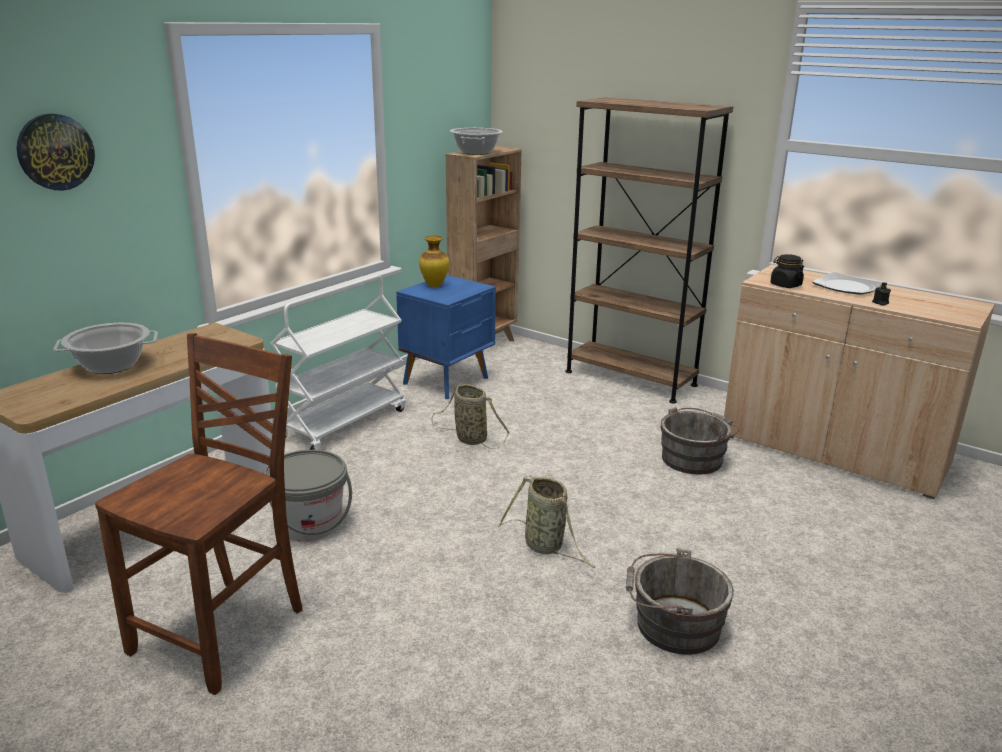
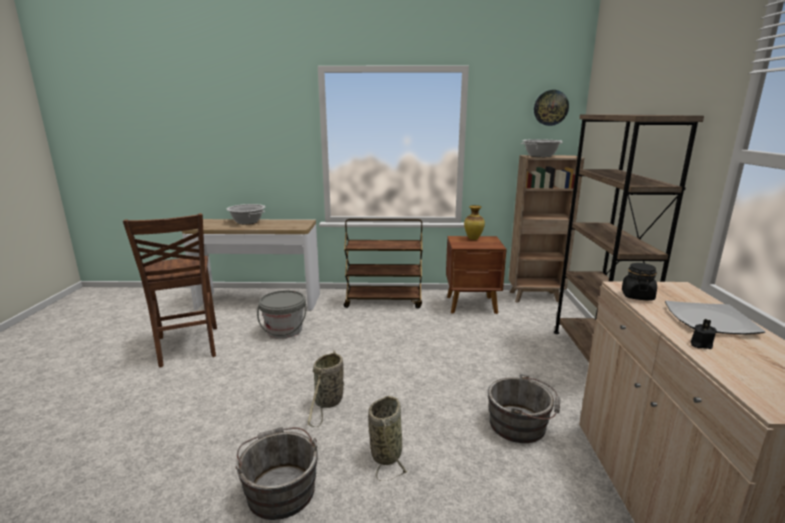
camera: 55 degrees right, 5 degrees down
(55, 152) = (256, 124): wall clock -> wall clock (550, 108)
(224, 631) = (187, 347): brown chair -> brown chair turned 75 degrees clockwise
(344, 423) = (384, 301): white cart -> brown cart
(447, 381) = (472, 305): blue nightstand -> brown nightstand
(469, 438) = (417, 335): basket -> basket (386, 452)

